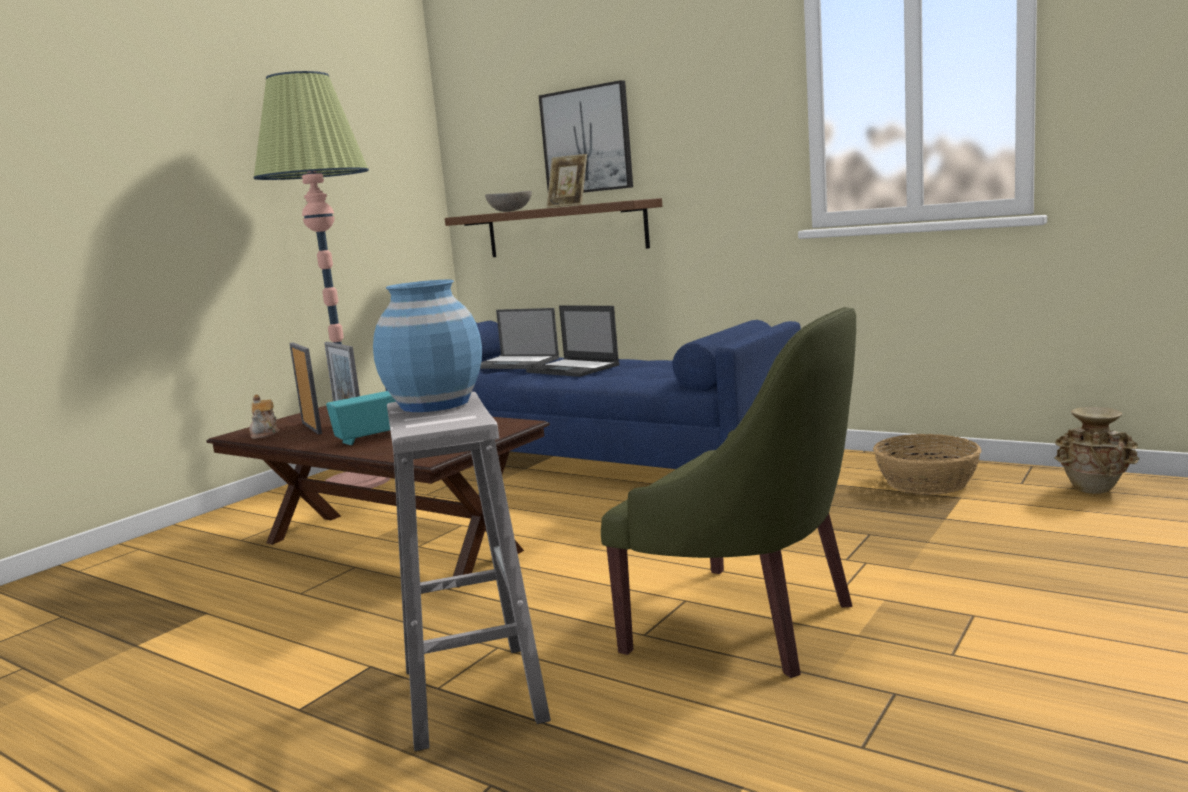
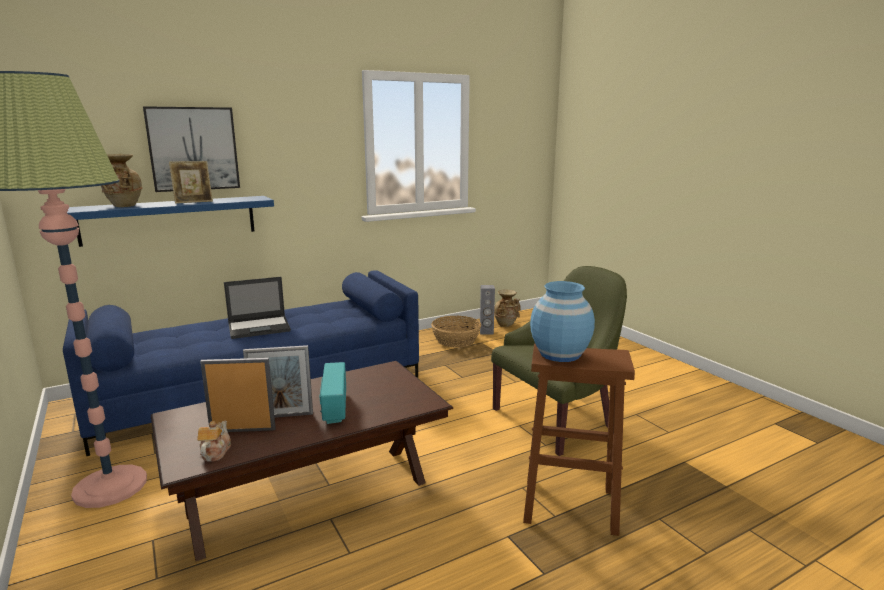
camera: 65 degrees left, 5 degrees up
(265, 433) = (215, 452): teapot -> teapot turned 105 degrees counterclockwise
(472, 692) = (568, 506): white stool -> brown stool
(510, 211) = (123, 206): grey bowl -> beige vase
(517, 363) = (187, 335): laptop -> none
(564, 230) = (169, 219): brown shelf -> blue shelf
(1015, 488) = (486, 332): none -> grey speaker

